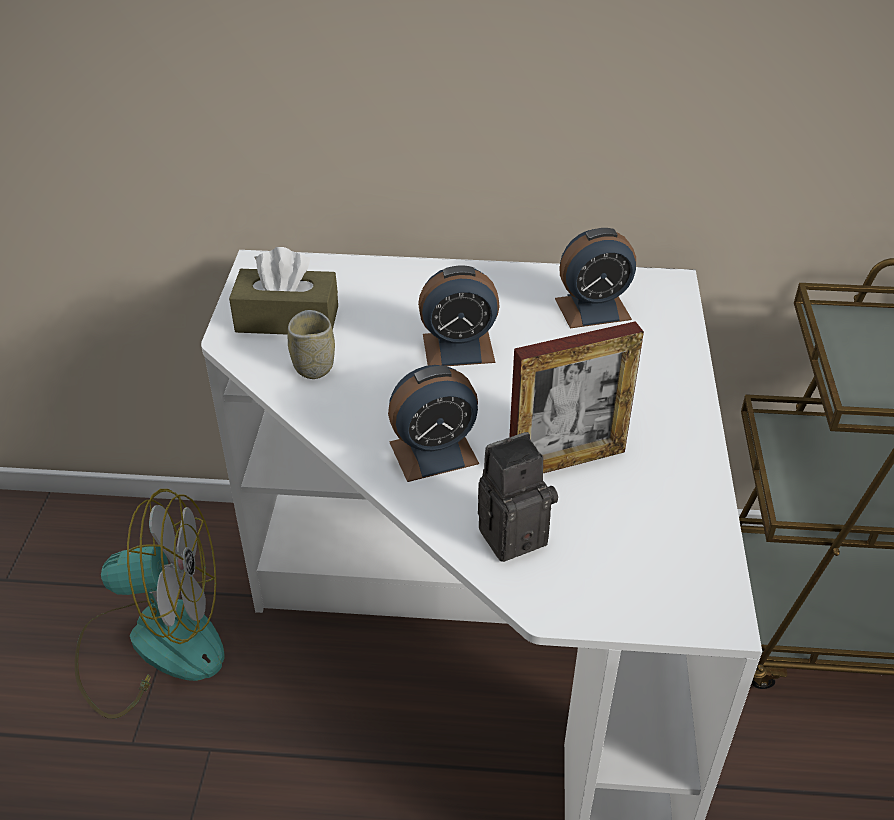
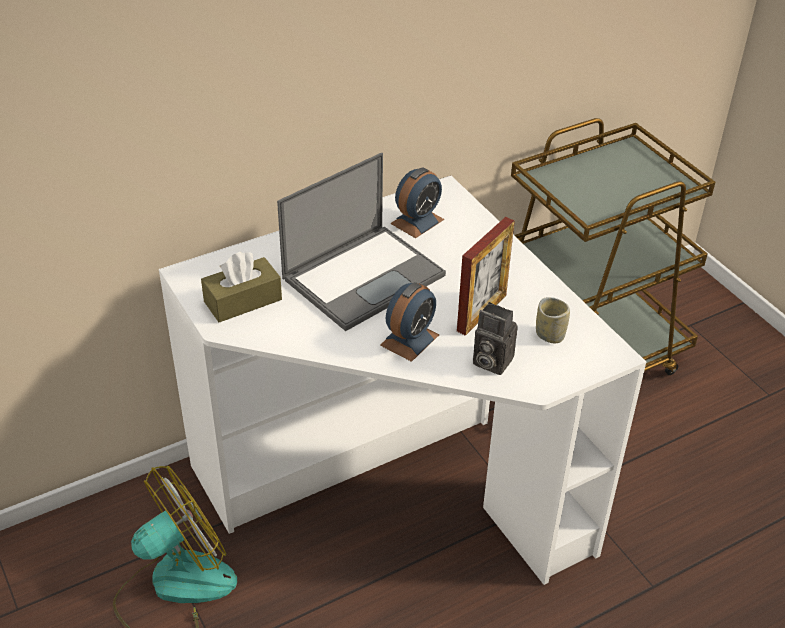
camera: 35 degrees left, 0 degrees up
(313, 367) = (291, 322): cup -> cup (550, 335)
(458, 348) = (364, 276): alarm clock -> laptop
(513, 532) = (490, 361): camera -> camera turned 90 degrees counterclockwise

